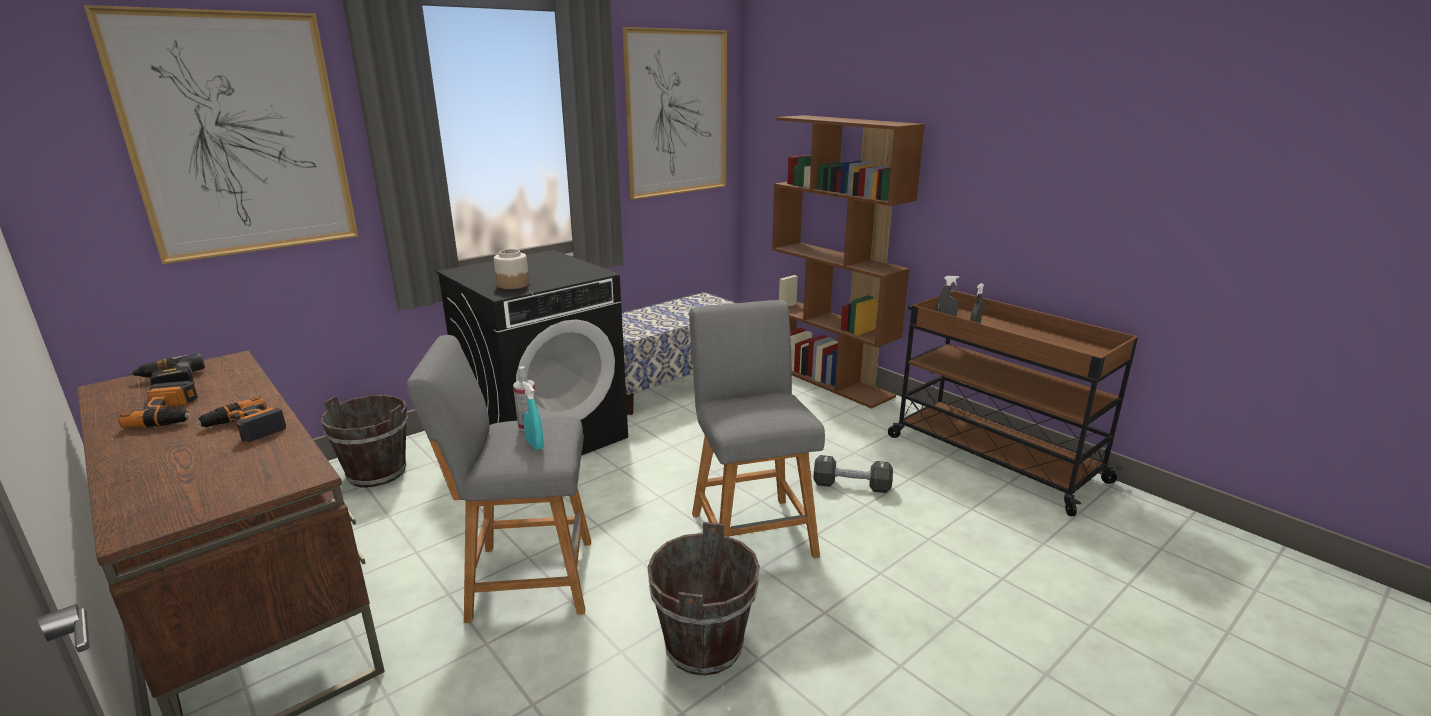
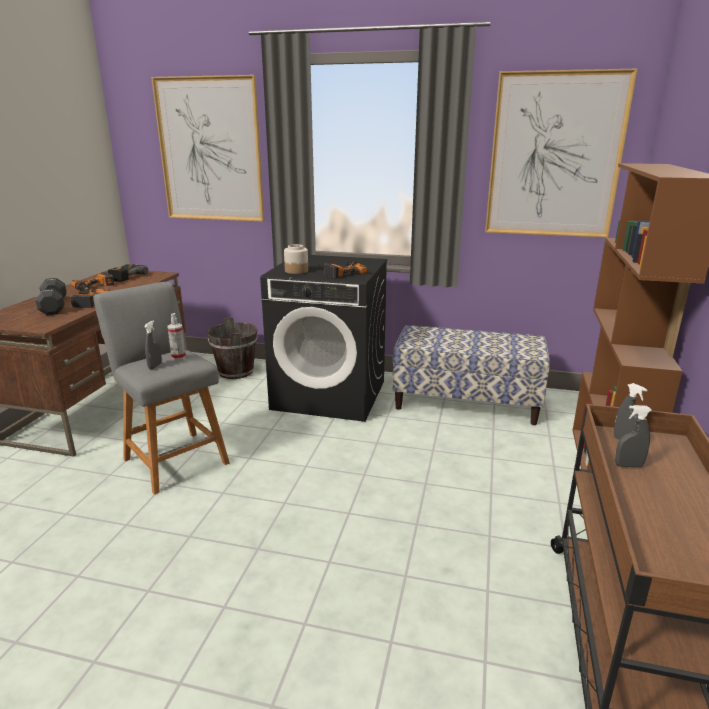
camera: 55 degrees right, 0 degrees up
(535, 445) = (155, 366): turquoise spray bottle -> grey spray bottle
(567, 272) = (343, 273): none -> power drill
(704, 646) = (148, 558): brown bucket -> none
(751, 530) = (302, 524): grey stool -> none
(851, 486) = (428, 555): black dumbbell -> black dumbbell (54, 306)

